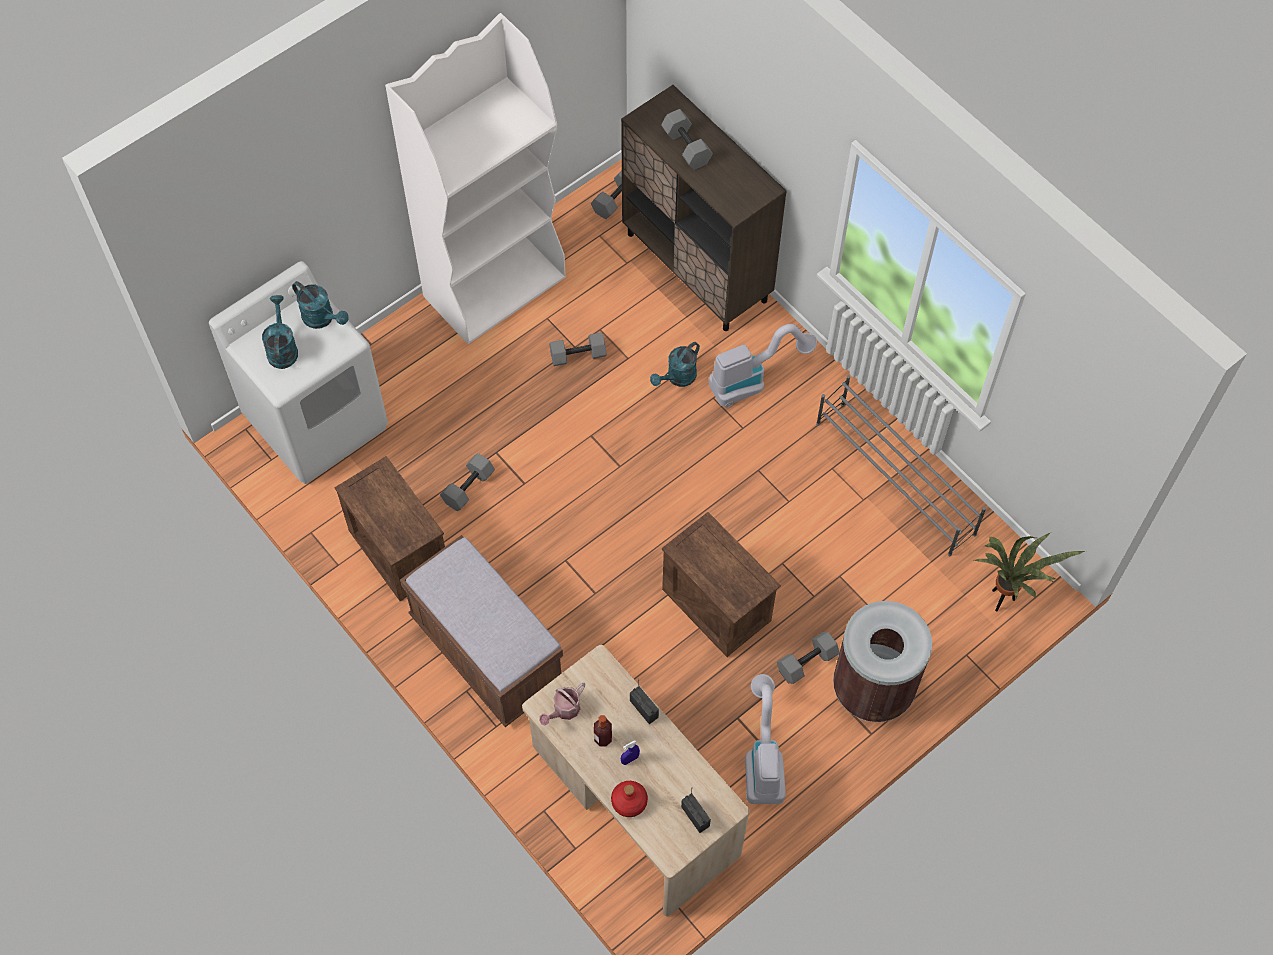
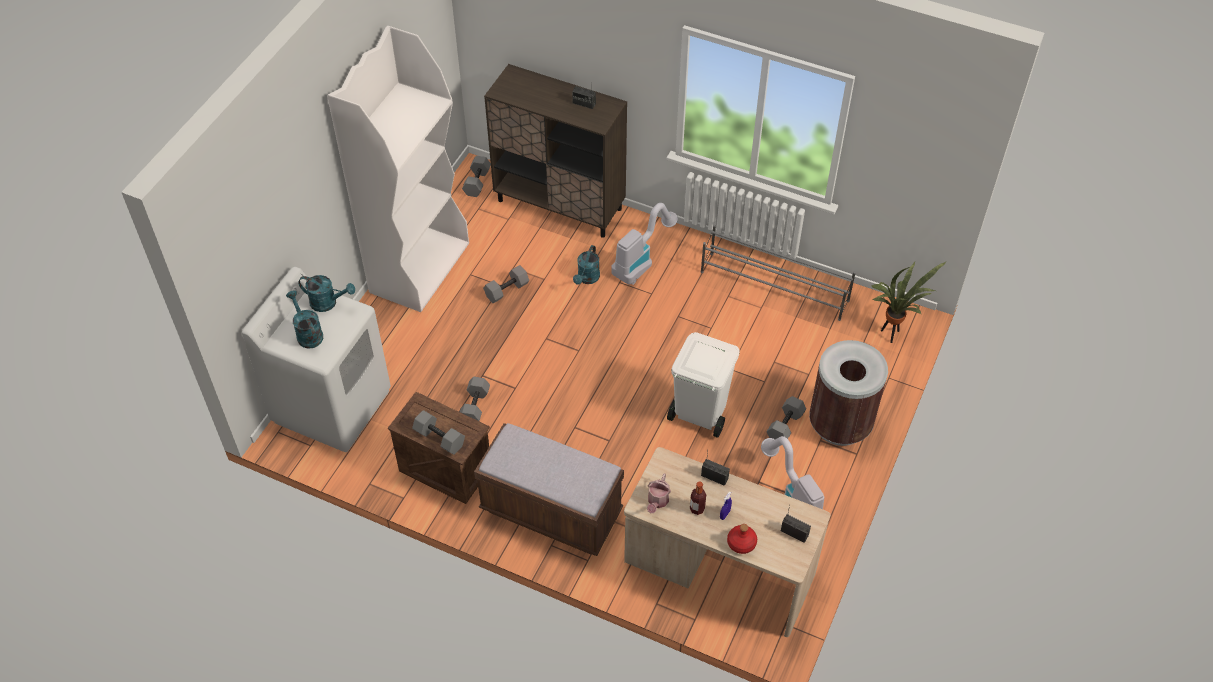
camera: 25 degrees left, 10 degrees down
(685, 147) = (540, 98): grey dumbbell -> grey dumbbell (438, 438)
(715, 605) = (699, 414): crate -> white trash can
(732, 174) = (584, 103): none -> radio

